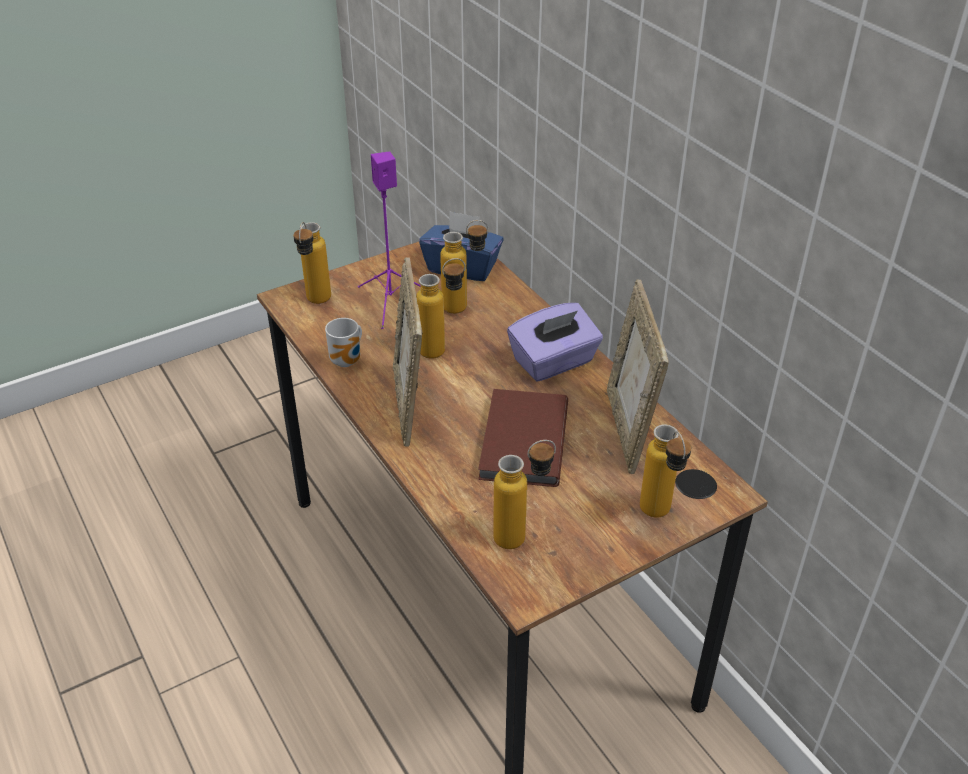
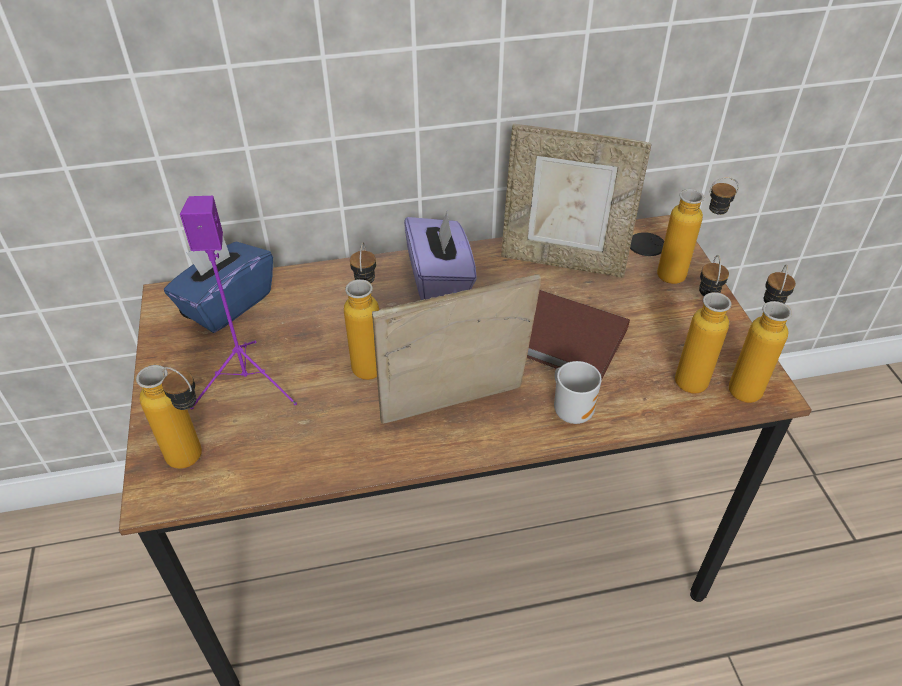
camera: 70 degrees left, 5 degrees up
(348, 361) = (341, 452): mug -> mug (572, 411)
(410, 404) = (454, 411): picture frame -> picture frame turned 150 degrees clockwise
(465, 307) = (303, 321): bottle -> bottle (745, 381)

